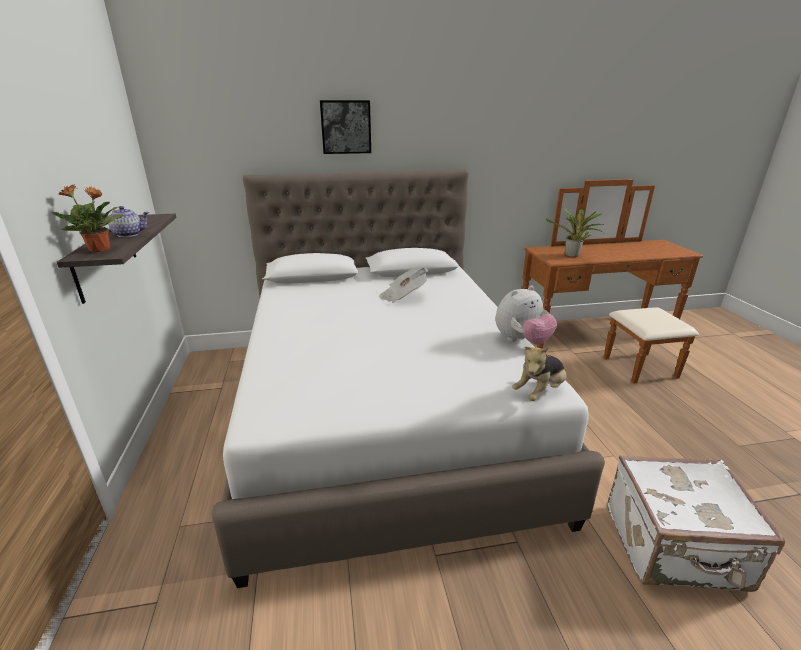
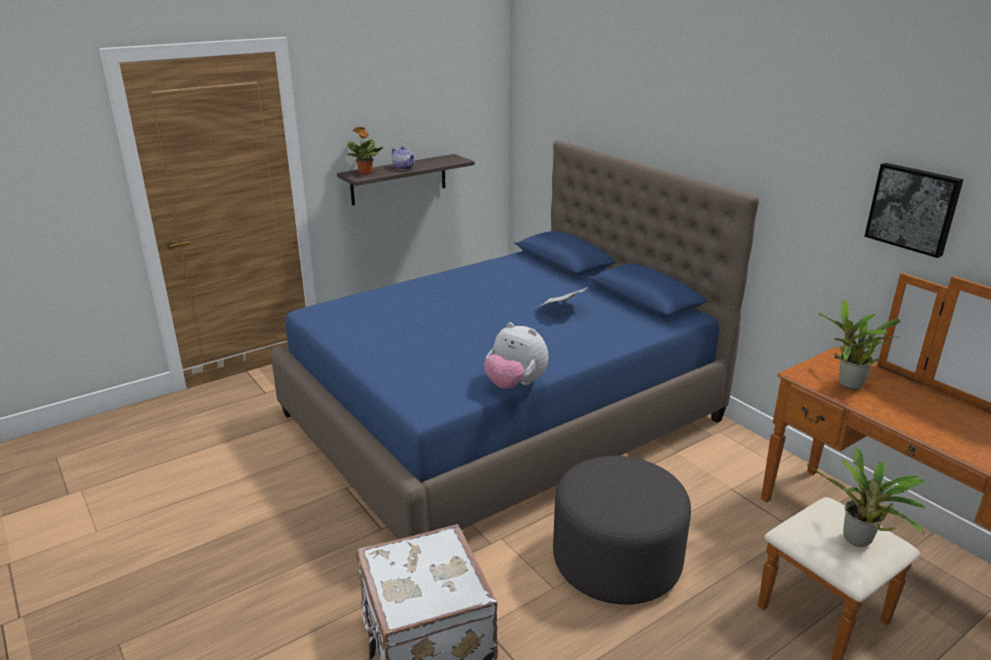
camera: 65 degrees right, 0 degrees up
(346, 127) = (646, 110): picture -> picture (913, 208)
(385, 413) = (502, 417): white bed -> blue bed
(540, 392) = (420, 404): plush toy -> none
(588, 418) = (616, 561): none -> grey ottoman
(661, 316) = (858, 542): none -> potted plant

